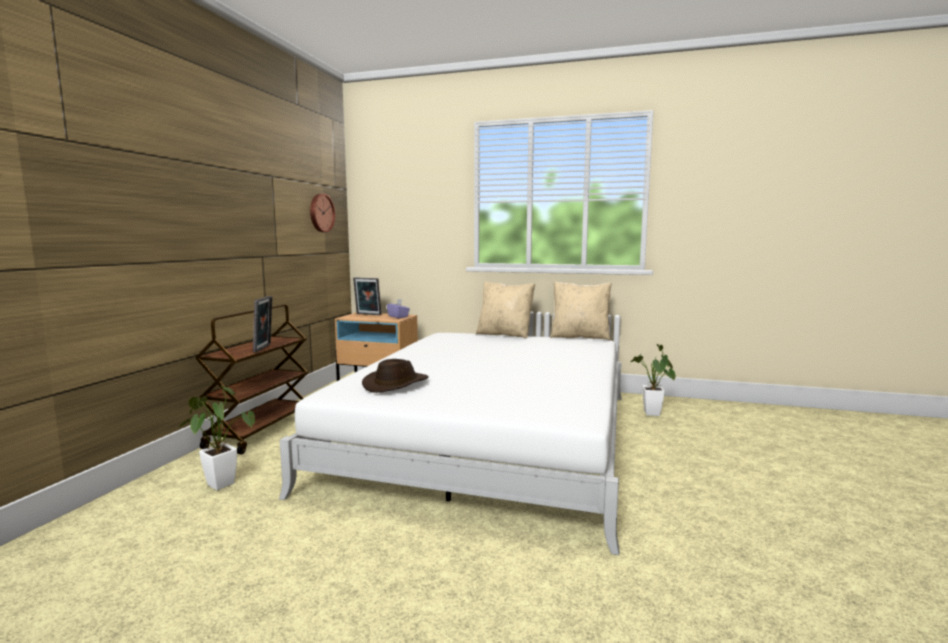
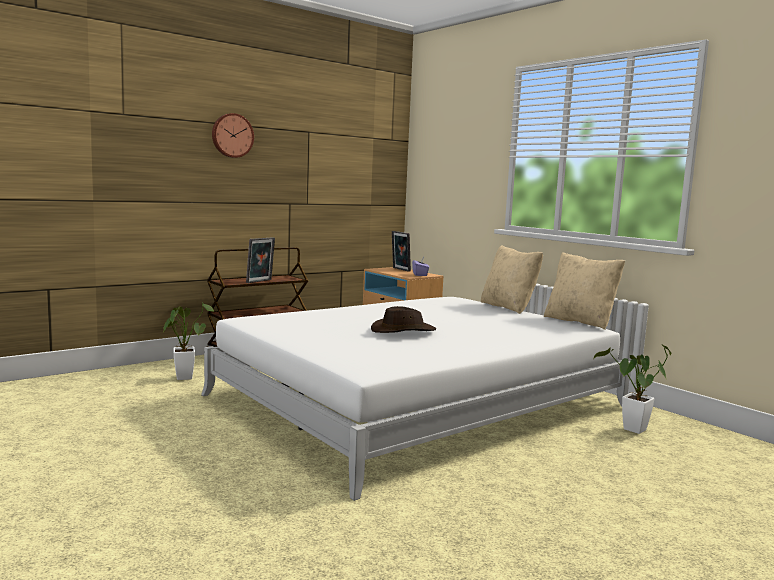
camera: 35 degrees right, 0 degrees up
(321, 213) = (367, 165): wall clock -> wall clock (232, 135)
(396, 384) = (301, 322): brown hat -> brown hat (403, 330)

